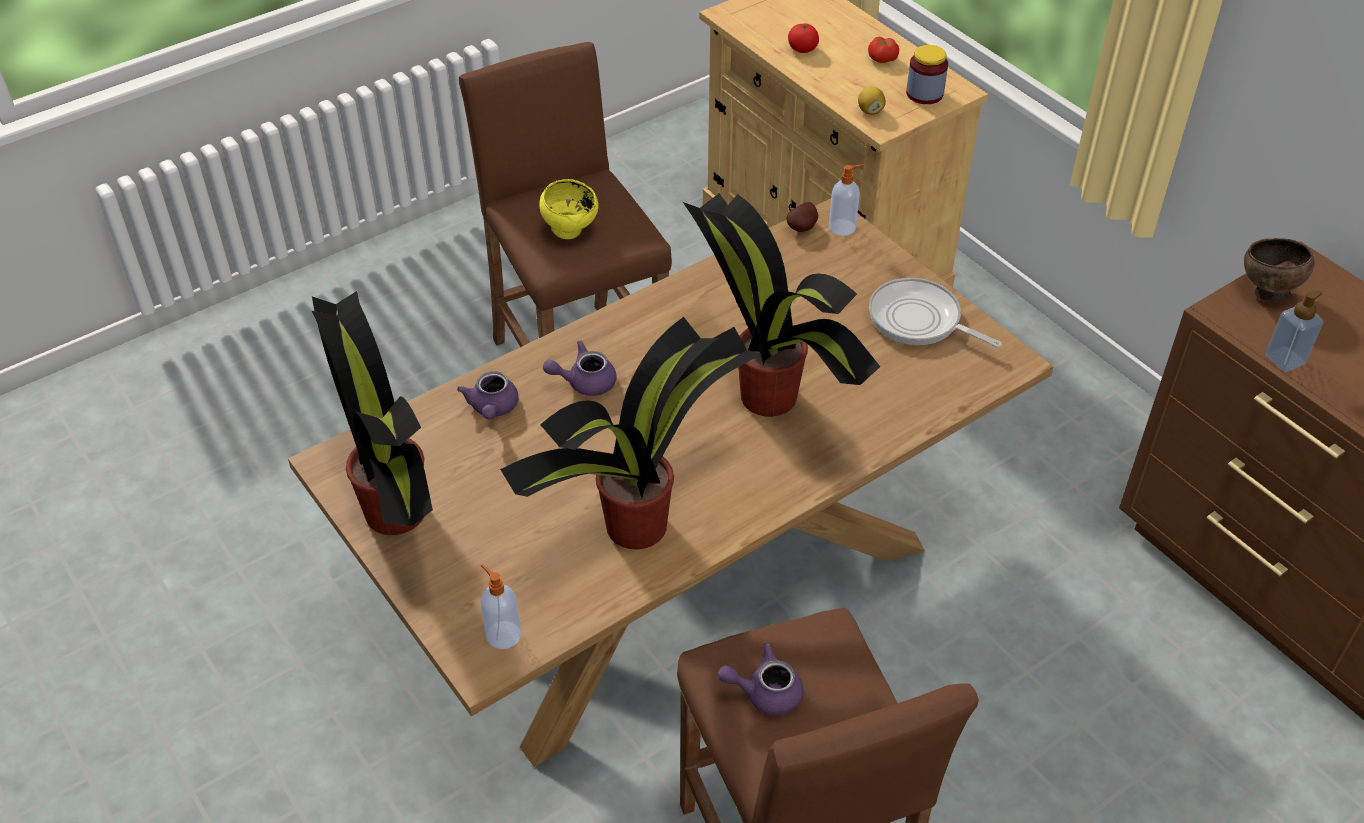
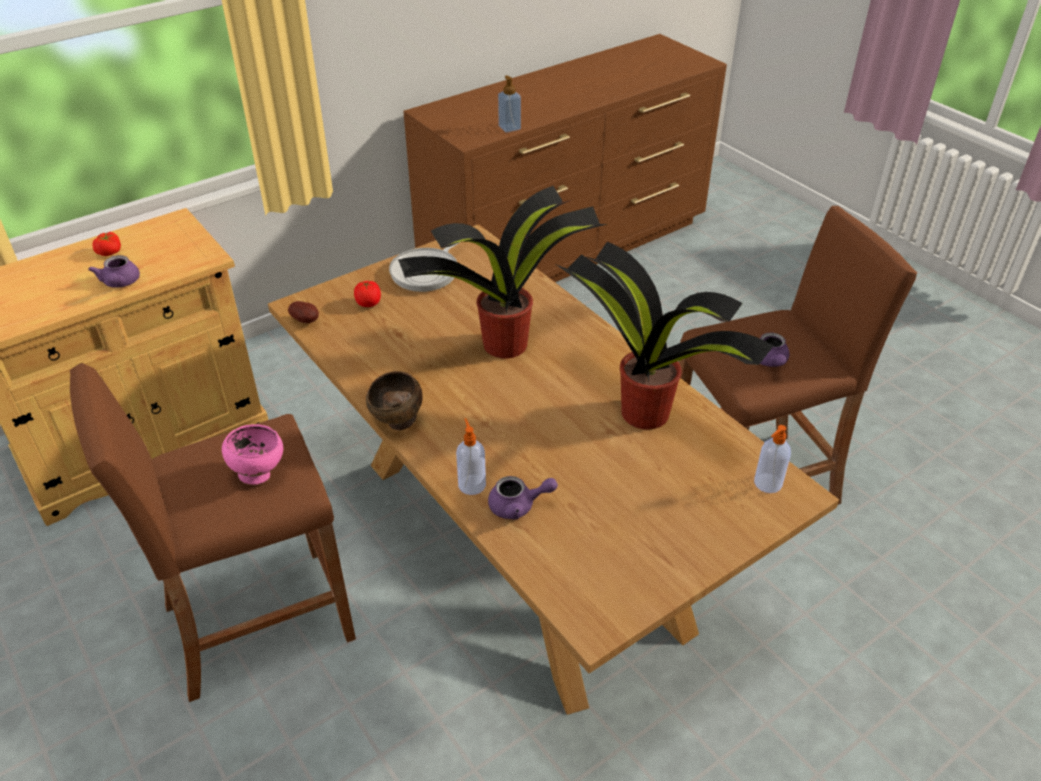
camera: 90 degrees left, 5 degrees down
(396, 514) = (654, 564): potted plant -> none
(570, 232) = (258, 474): yellow bowl -> pink bowl
(584, 382) = (485, 446): purple teapot -> purple teapot (120, 283)
(802, 49) = (69, 293): tomato -> tomato (368, 303)
(843, 227) = (311, 300): soap dispenser -> soap dispenser (471, 484)
(870, 111) = (184, 262): lemon -> none
(924, 94) = (172, 235): jar -> none
(1266, 293) = (451, 125): brown bowl -> brown bowl (398, 423)

